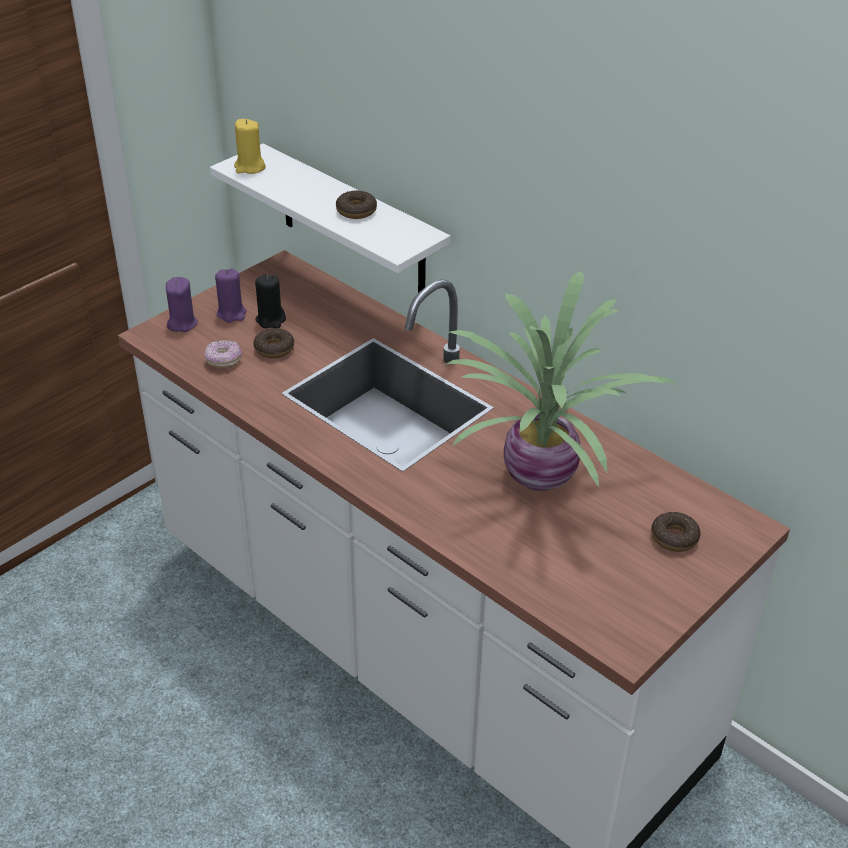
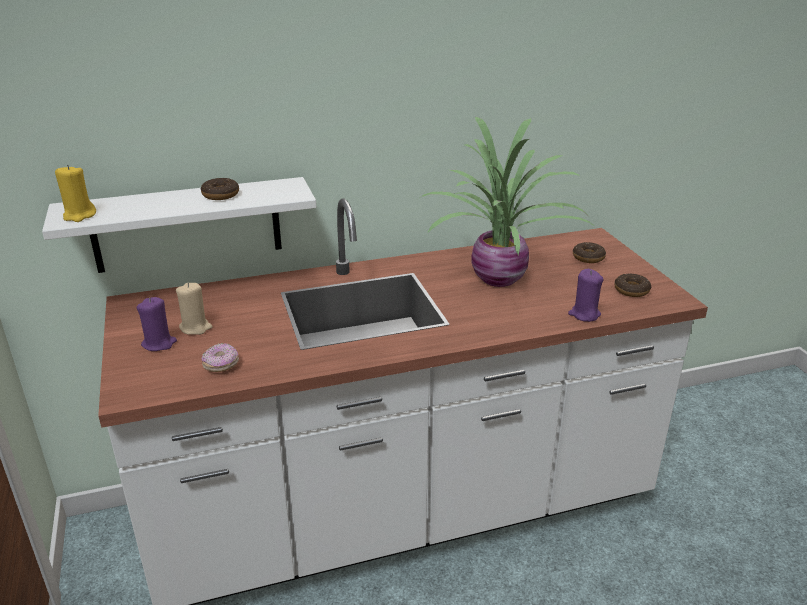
camera: 60 degrees left, 10 degrees down
(182, 323) = (135, 373): purple candle -> purple candle (584, 314)
(271, 320) = (195, 328): black candle -> beige candle
(274, 348) = (237, 336): donut -> donut (631, 290)

